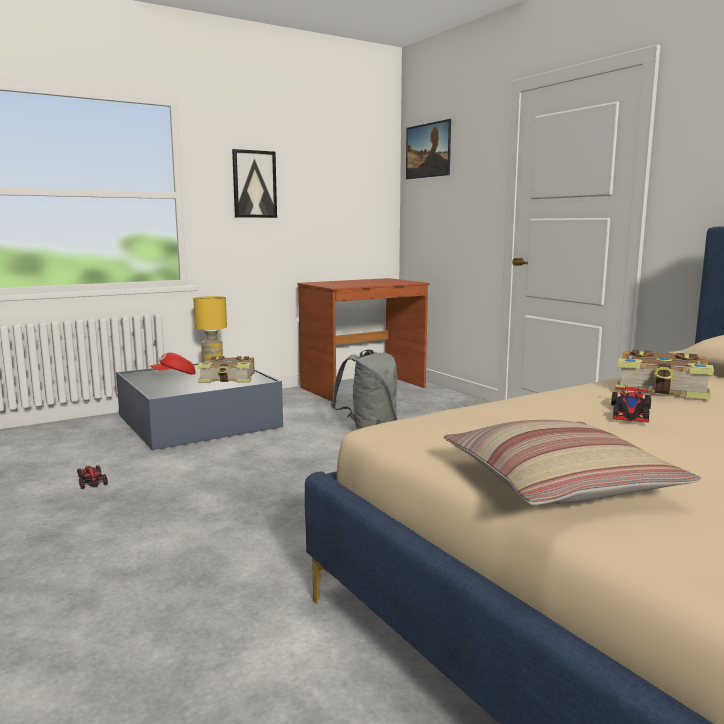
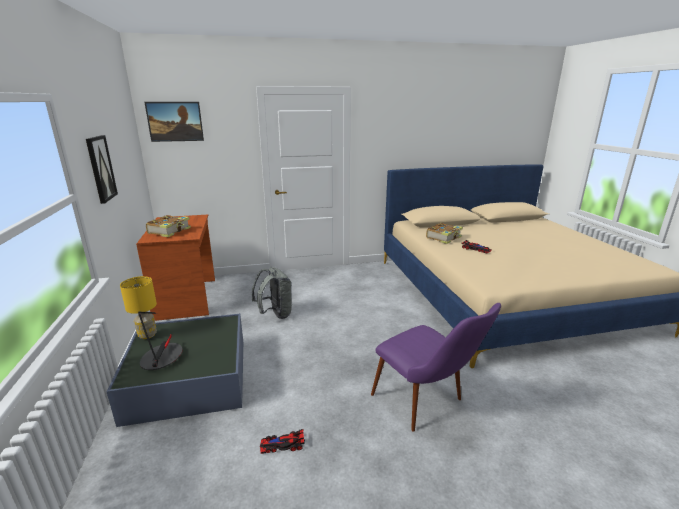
camera: 70 degrees left, 10 degrees up
(174, 375) = (162, 357): red cap -> table lamp
(175, 560) = (427, 405): none -> purple chair
(228, 379) = (206, 333): book -> book (170, 231)
(558, 483) = (548, 274): pillow -> none

